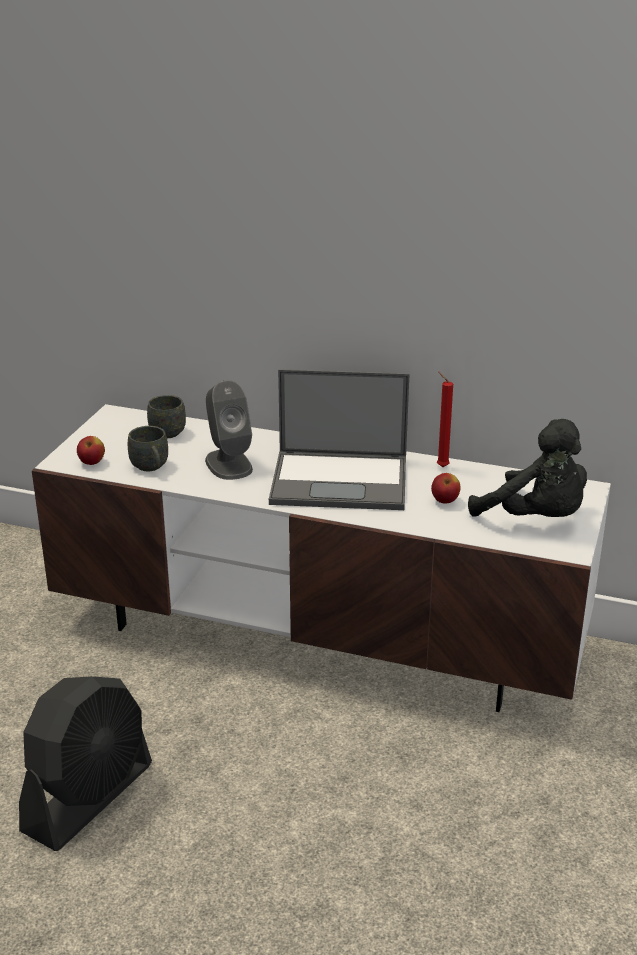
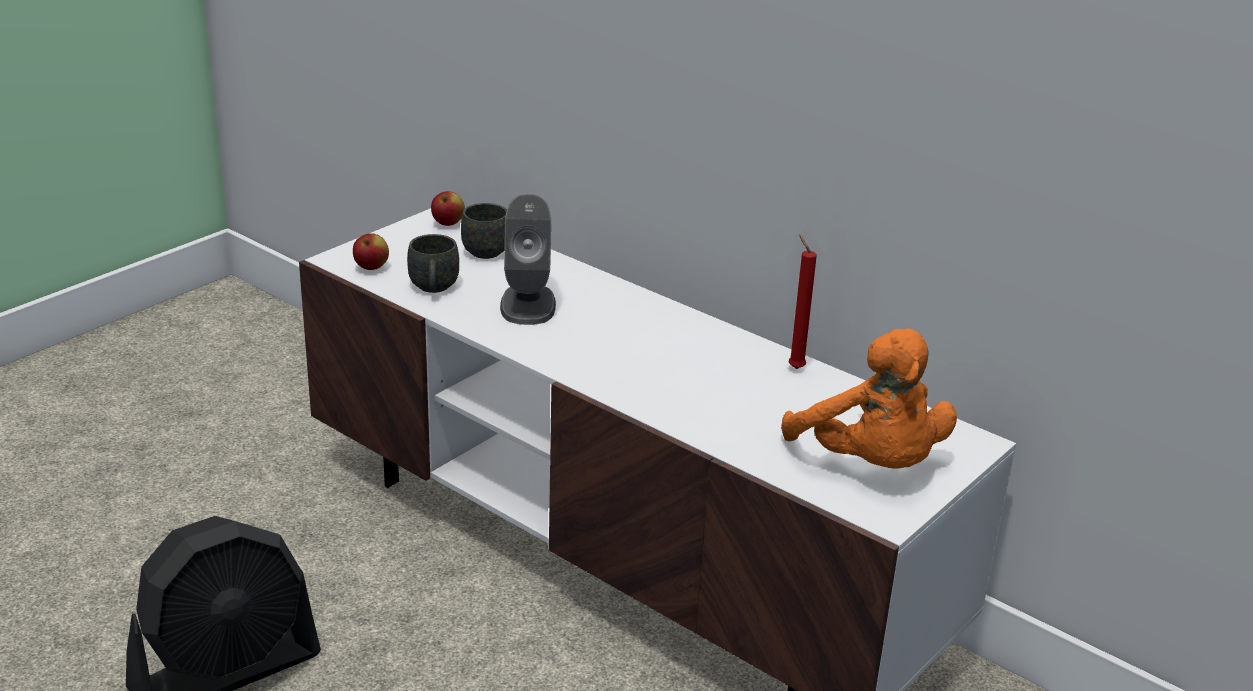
camera: 20 degrees right, 0 degrees up
(341, 480) = (651, 356): laptop -> none
(445, 501) = (764, 412): apple -> apple (448, 224)
(535, 518) = (870, 464): black plush toy -> orange plush toy

